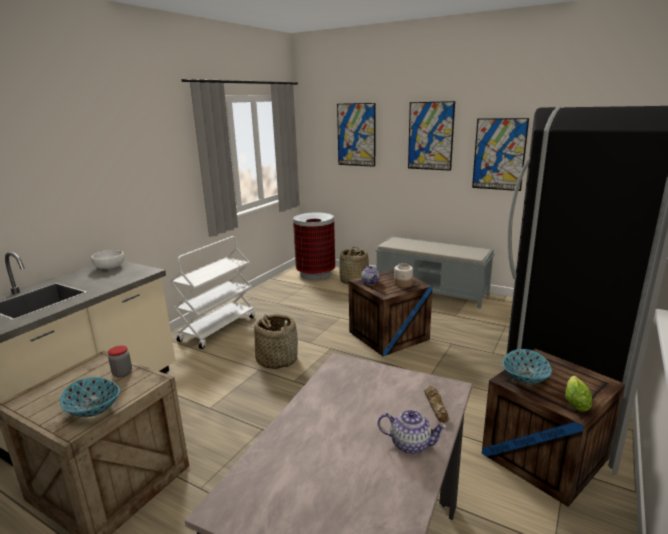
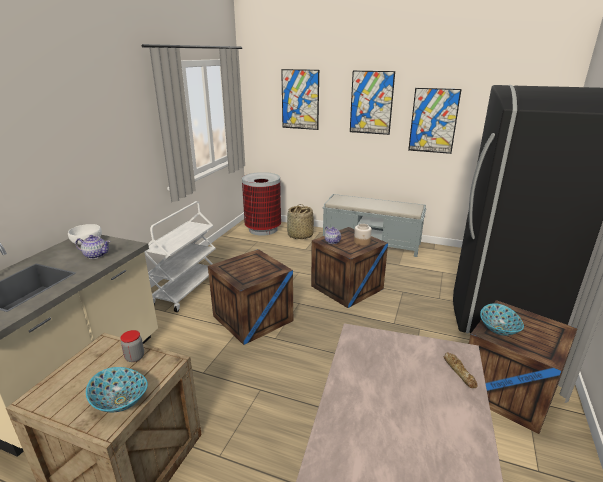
camera: 10 degrees left, 5 degrees up
(276, 360) = (252, 318): basket -> crate
(410, 444) = (454, 413): teapot -> teapot (95, 255)
(575, 401) = (546, 348): lettuce -> none

